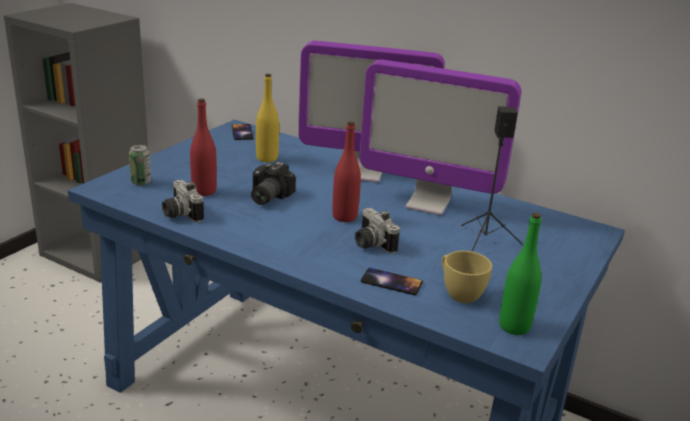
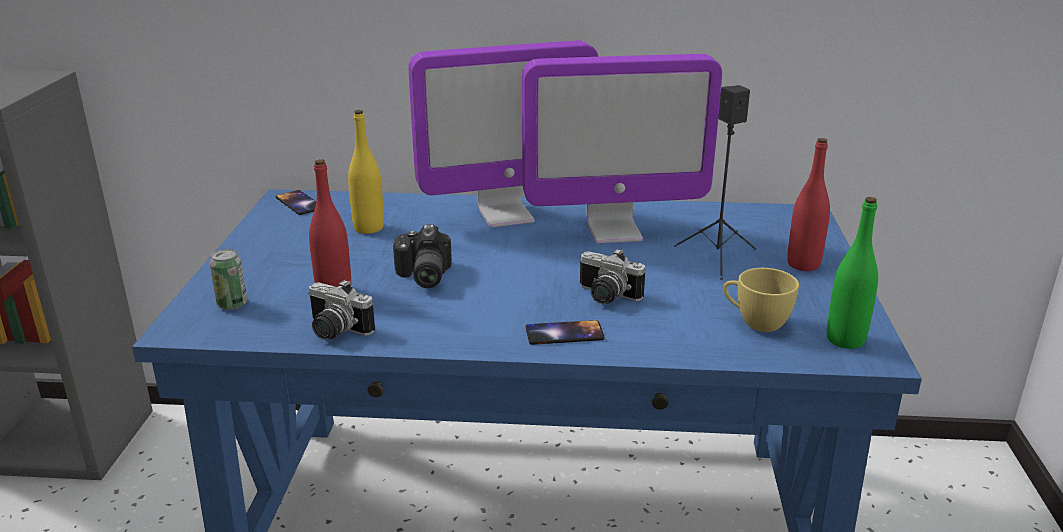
camera: 25 degrees left, 0 degrees up
(344, 217) = (541, 273): red bottle -> red bottle (803, 264)
(391, 282) = (676, 333): phone -> phone (564, 333)

